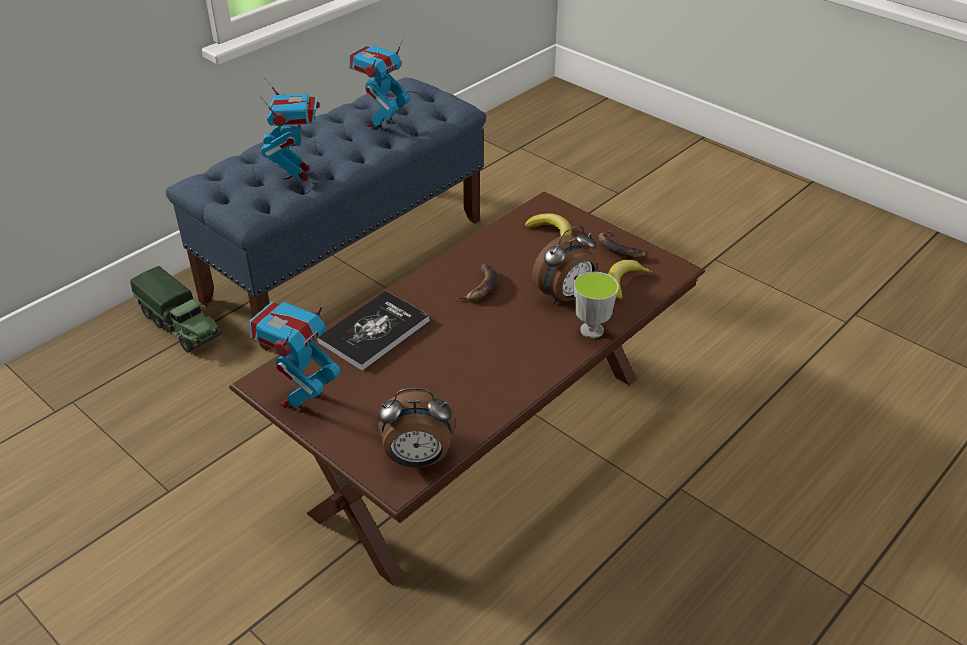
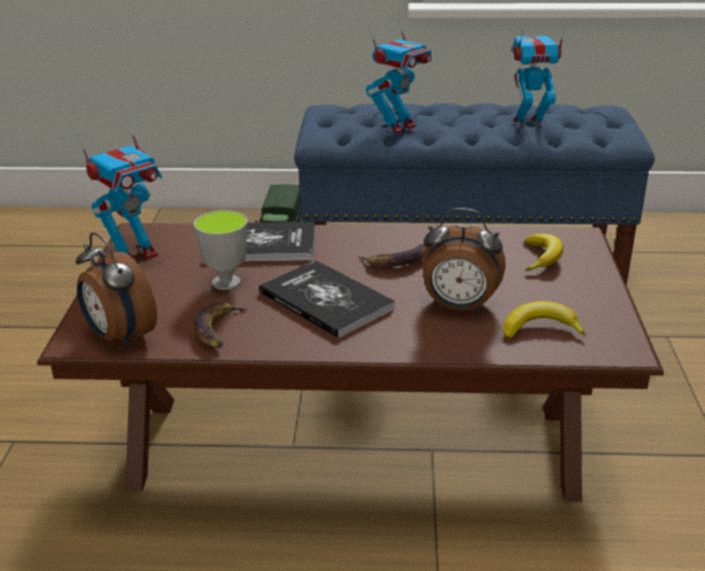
camera: 50 degrees right, 10 degrees down
(302, 400) = (135, 255): toy robot -> toy robot turned 150 degrees clockwise
(490, 343) = (326, 300): none -> book
(592, 330) = (431, 344): cup -> cup (226, 283)
(620, 248) = (591, 303): banana -> banana (218, 329)

